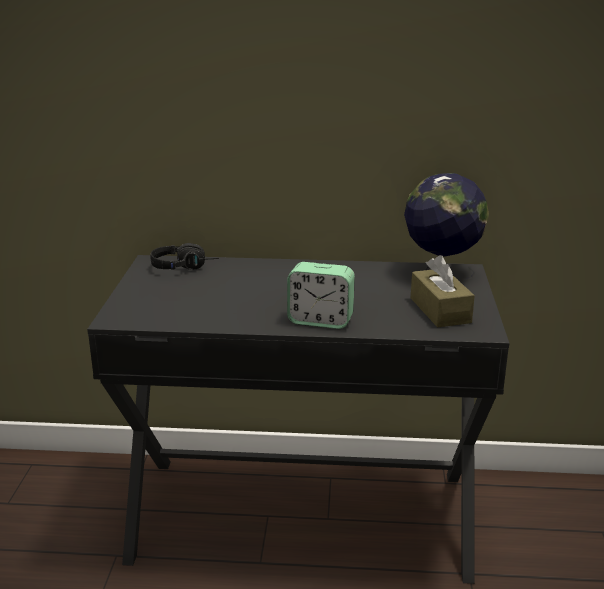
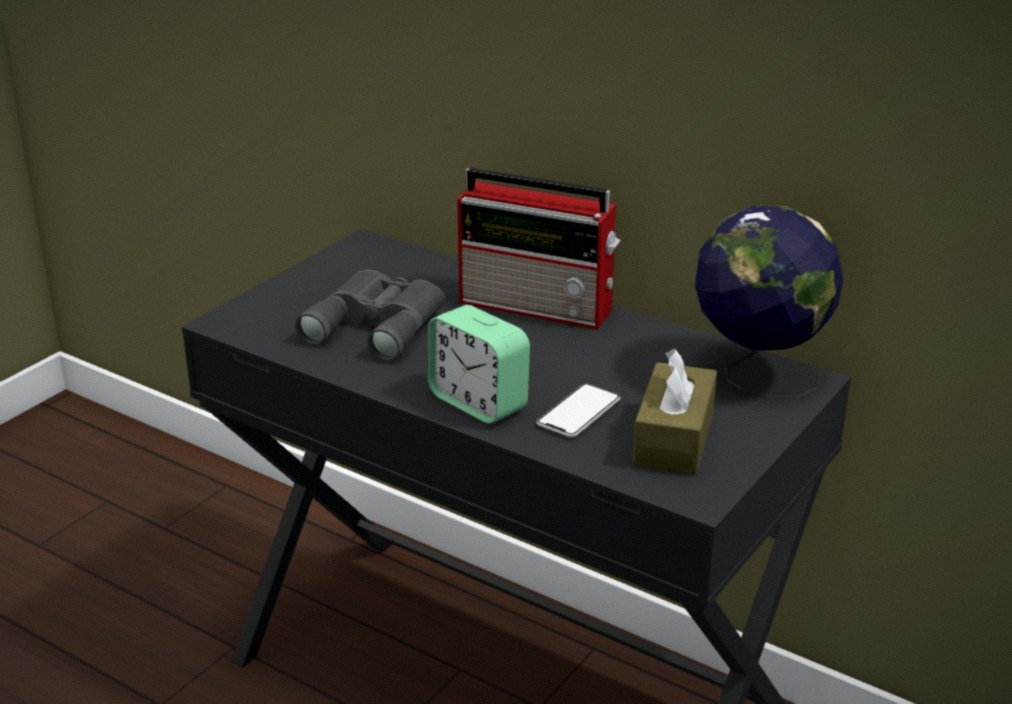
camera: 30 degrees right, 5 degrees up
(185, 267) = (397, 264): black headphones -> none
(213, 298) = (379, 324): none -> grey binoculars
(292, 269) = (540, 306): none -> radio
(378, 311) = (579, 412): none -> phone

